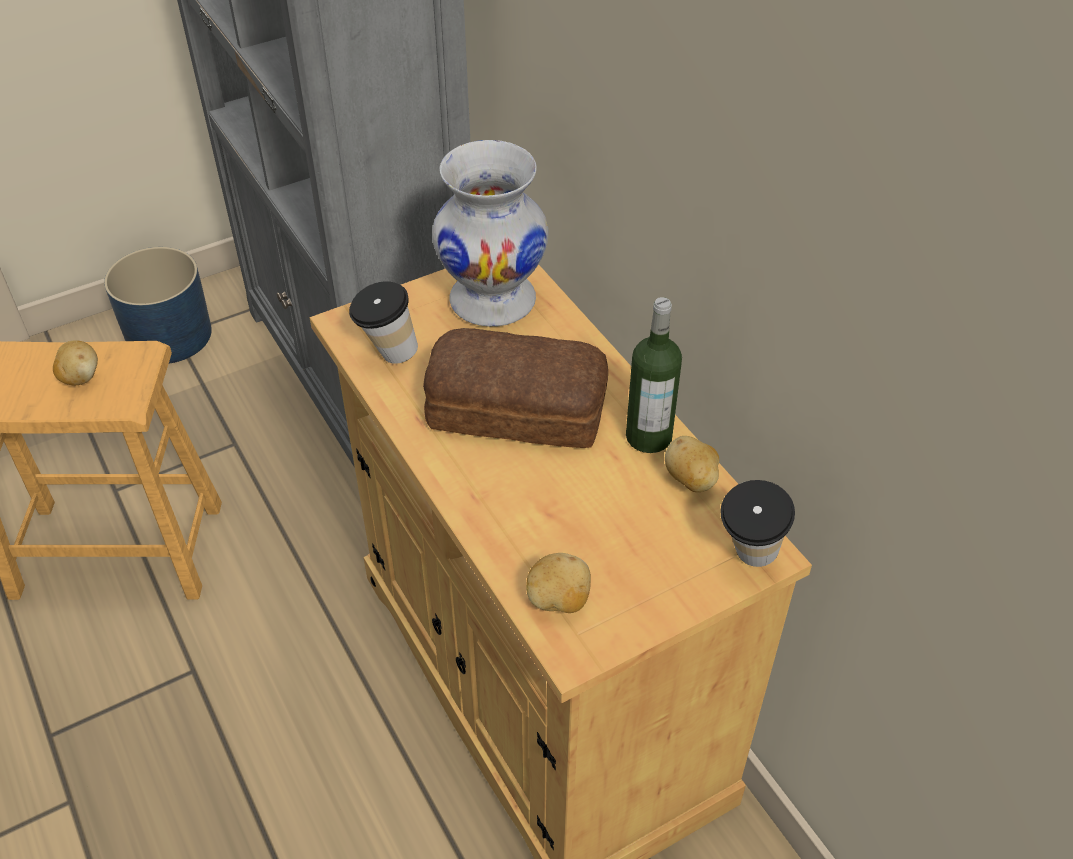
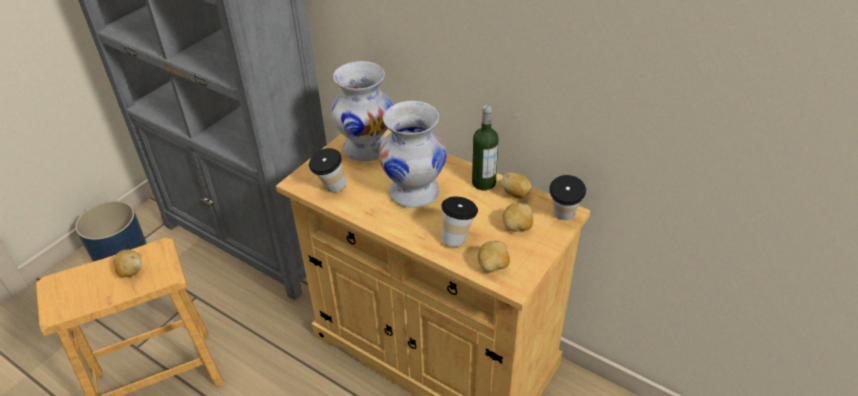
camera: 25 degrees left, 5 degrees down
(519, 411) = (415, 192): bread -> white vase
(535, 522) = (458, 237): none -> cup
(651, 545) = (517, 227): none -> potato

